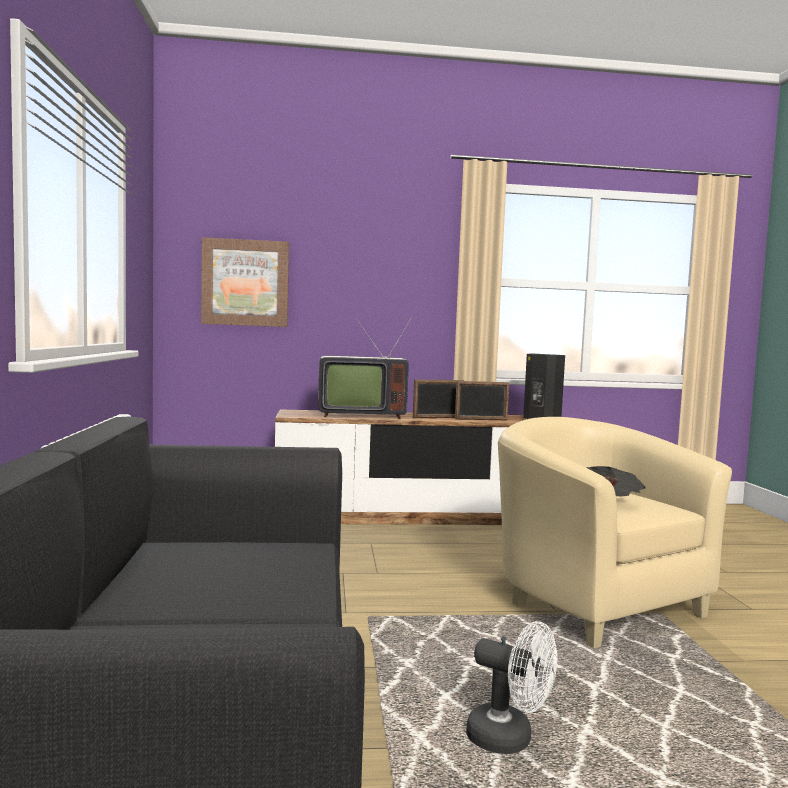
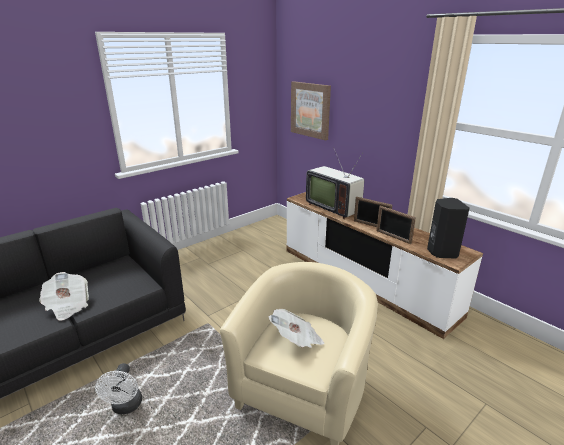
camera: 55 degrees right, 20 degrees up
(251, 613) = (67, 305): none -> newspaper

